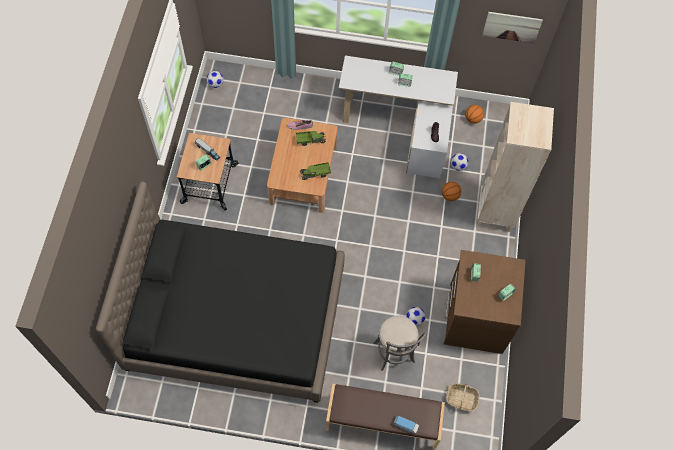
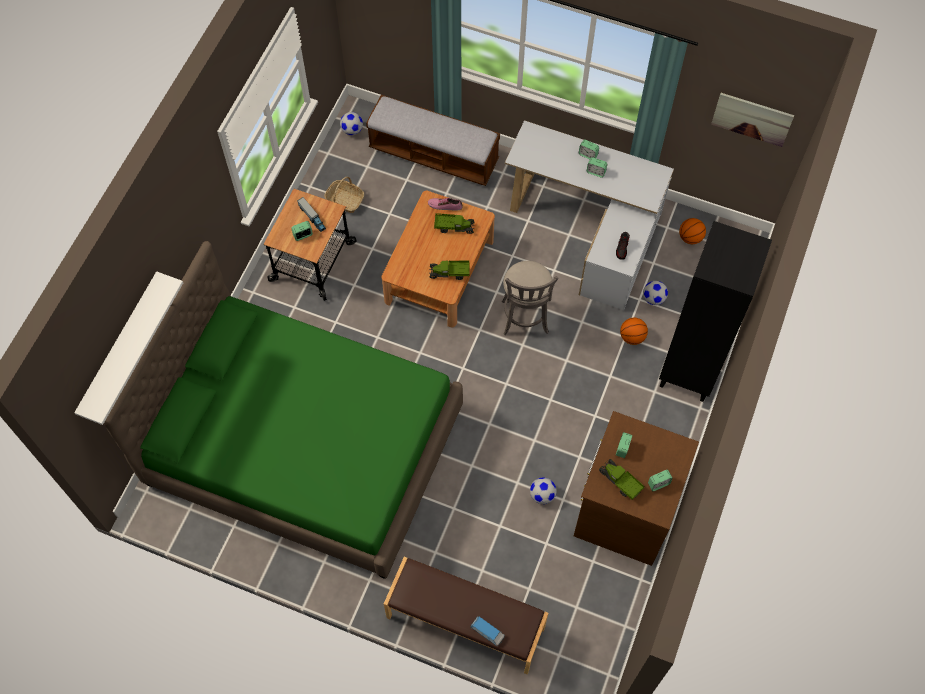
camera: 15 degrees right, 0 degrees up
(99, 271) = (120, 347): none -> white shelf
(236, 317) = (305, 445): black bed -> green bed
(279, 92) = (434, 155): none -> bench
(394, 354) = (503, 536): grey stool -> grey stool (525, 319)
(461, 399) = (580, 615): basket -> basket (344, 200)
(478, 299) = (620, 482): none -> toy truck
(495, 212) = (690, 371): beige bookcase -> black bookcase

